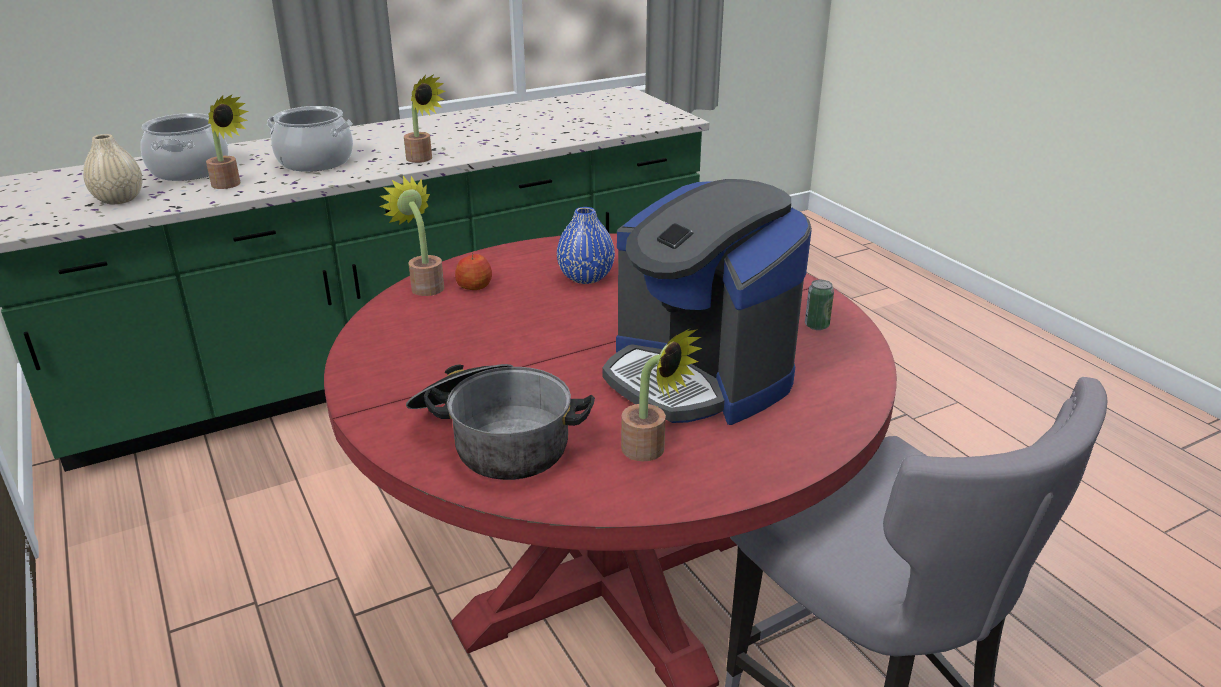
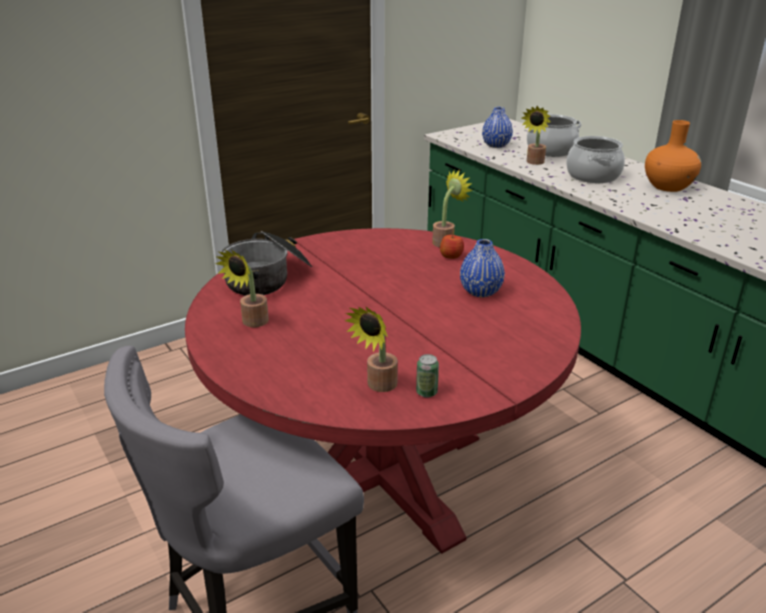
camera: 85 degrees right, 0 degrees up
(119, 199) = (496, 145): beige vase -> blue vase
(383, 135) = (667, 186): none -> orange vase
(423, 159) = (626, 204): potted plant -> potted plant (378, 386)
(698, 376) = (339, 338): coffee machine -> none

